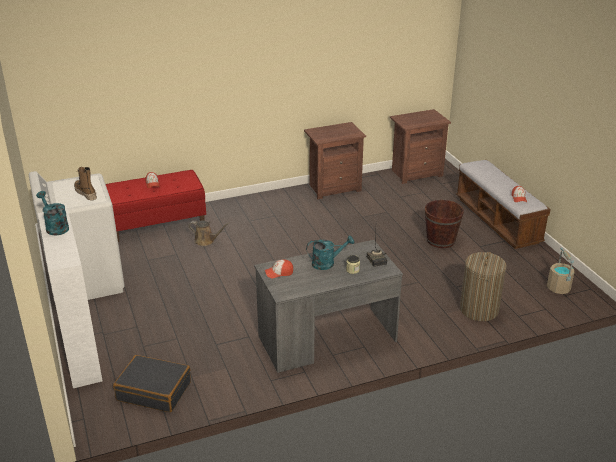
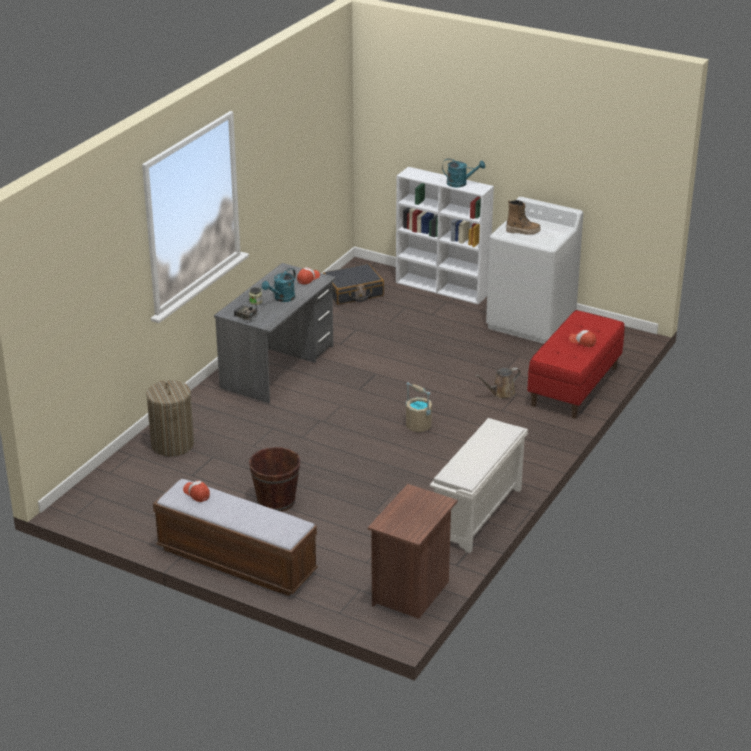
camera: 140 degrees right, 0 degrees up
(333, 188) = (478, 515): brown nightstand -> white shoe rack
(558, 288) = (108, 501): beige bucket -> beige bucket (418, 425)

